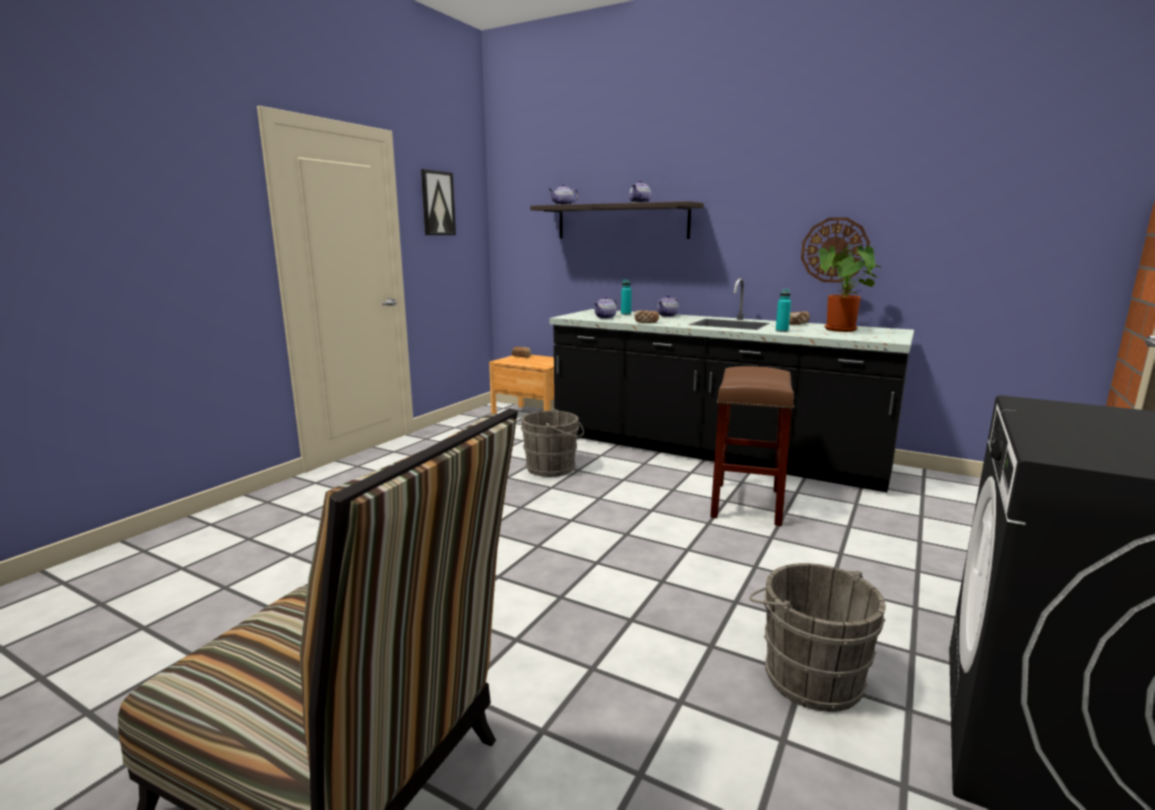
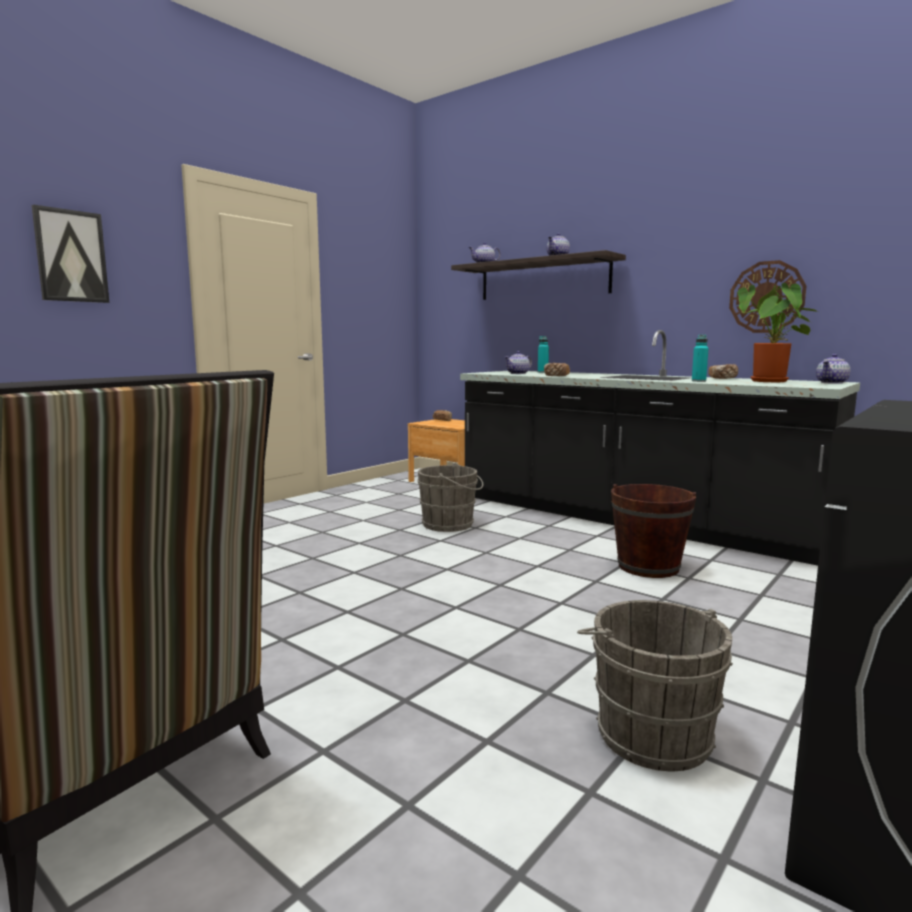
camera: 10 degrees right, 5 degrees down
(437, 203) = (362, 265): picture -> picture (71, 256)
(667, 315) = (586, 373): teapot -> teapot (832, 382)
(747, 504) = (648, 567): brown stool -> brown bucket

